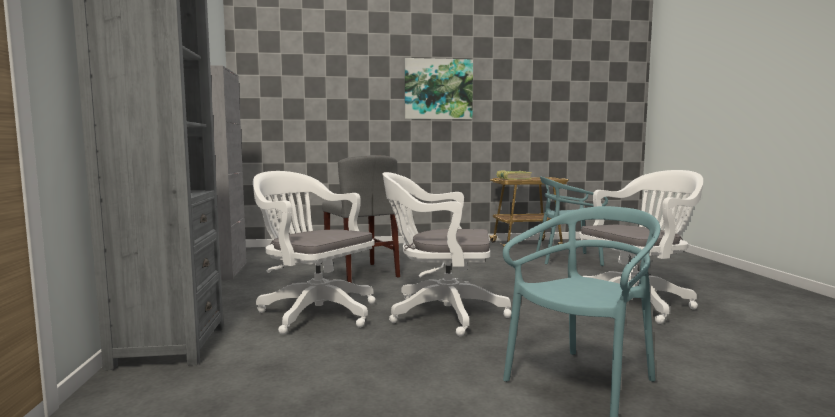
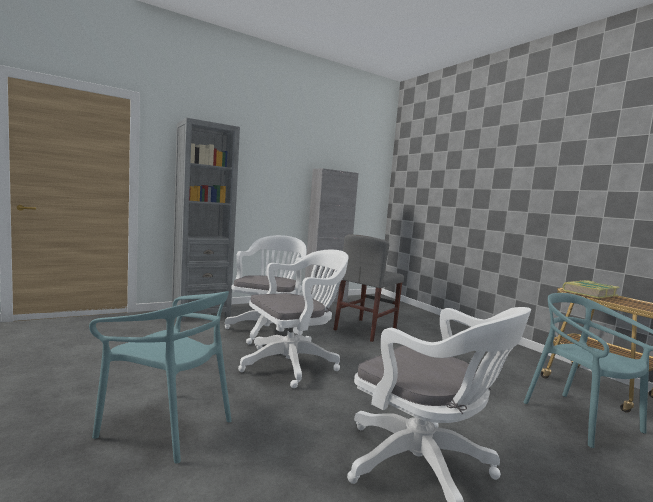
camera: 65 degrees right, 0 degrees up
(438, 89) = (538, 178): picture -> none
(440, 313) = (293, 364): white office chair -> white office chair turned 75 degrees clockwise

